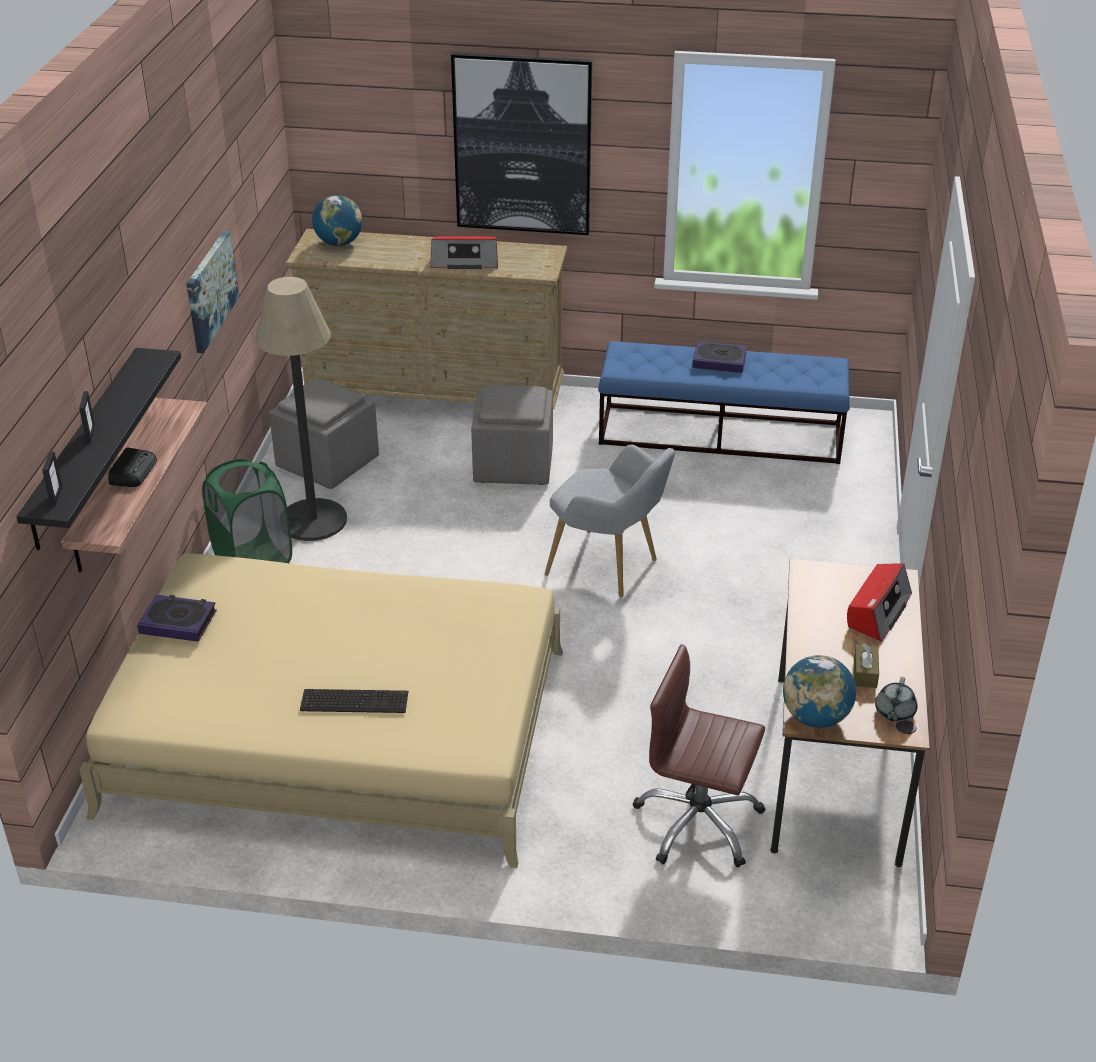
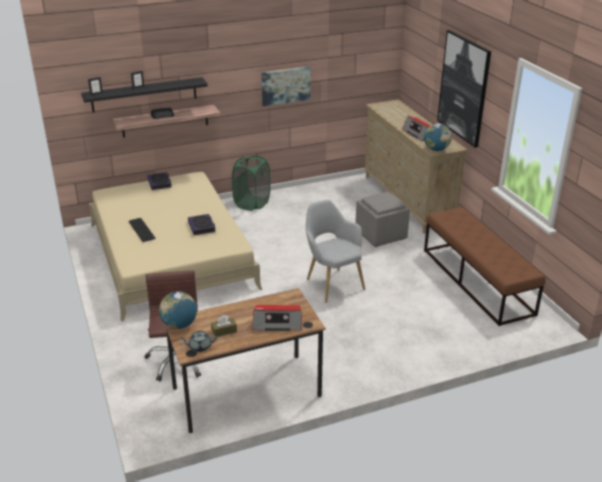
camera: 60 degrees right, 5 degrees down
(313, 520) = (291, 205): floor lamp -> none
(327, 462) = (332, 194): grey ottoman -> none
(339, 243) = (395, 108): globe -> globe (436, 149)
(609, 568) = (332, 283): grey armchair -> grey armchair turned 150 degrees clockwise
(719, 361) = (485, 238): book -> book (202, 226)
(721, 434) = (477, 281): blue bench -> brown bench

